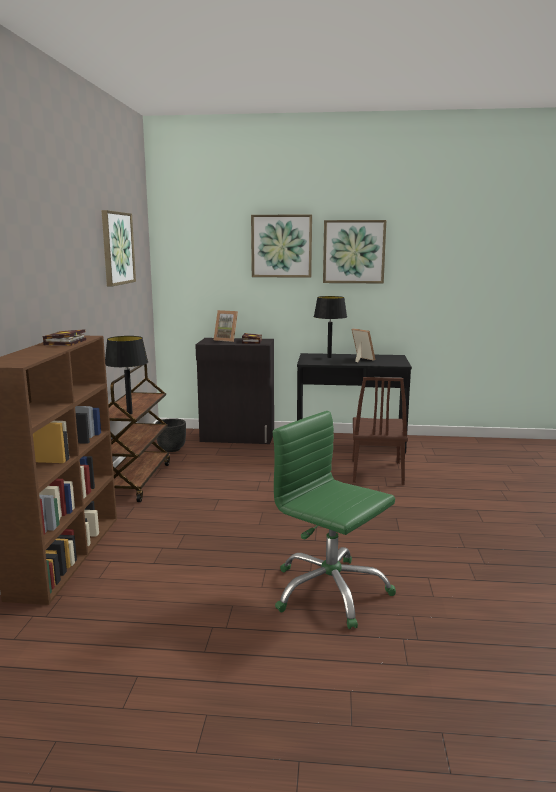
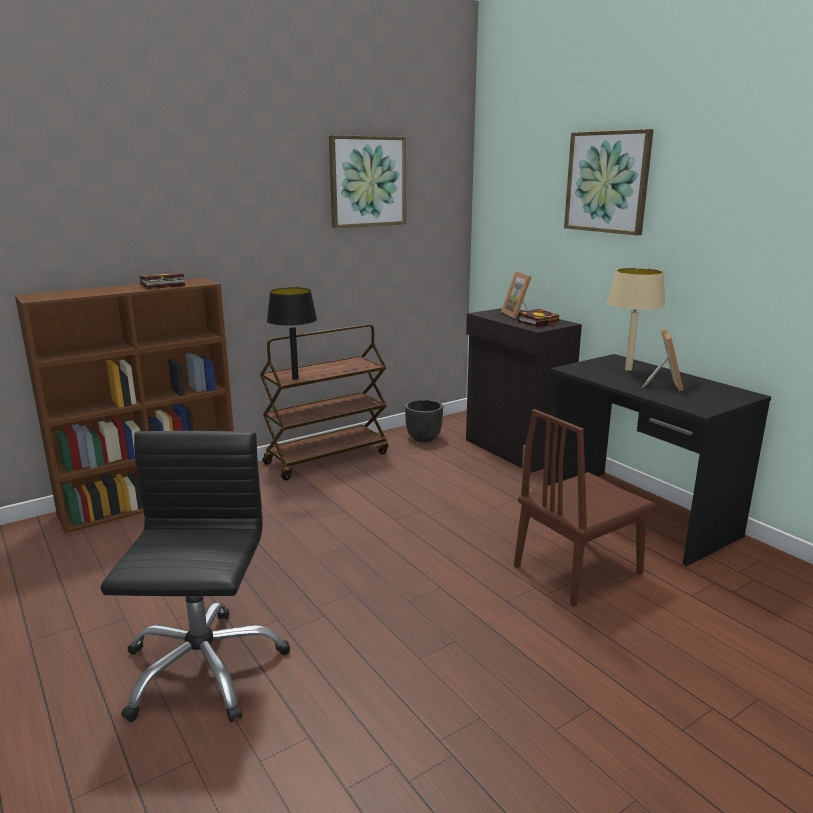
camera: 50 degrees right, 5 degrees up
(329, 357) = (628, 369): black table lamp -> beige table lamp
(330, 591) = (202, 668): green office chair -> black office chair
(354, 252) = (709, 195): picture -> none

